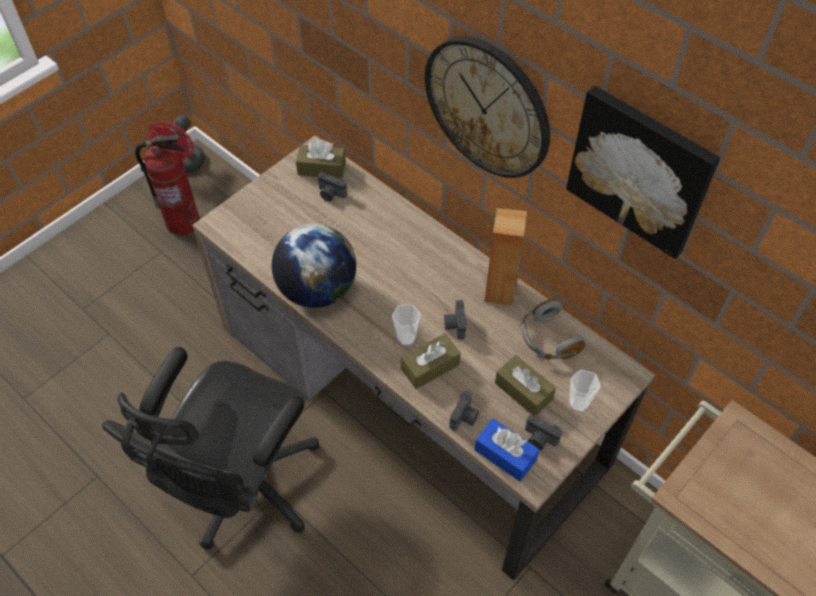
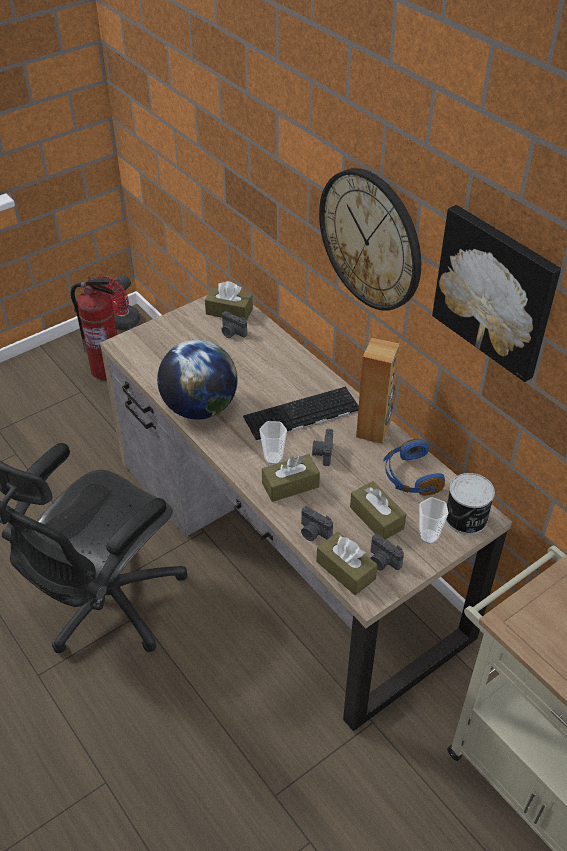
camera: 10 degrees right, 10 degrees down
(424, 283) = (301, 415): none -> keyboard
(464, 418) = (313, 532): camera -> camera turned 90 degrees clockwise
(505, 455) = (345, 570): blue tissue box -> brown tissue box
(547, 339) = (410, 477): grey headphones -> blue headphones
(611, 378) = (466, 518): none -> can

